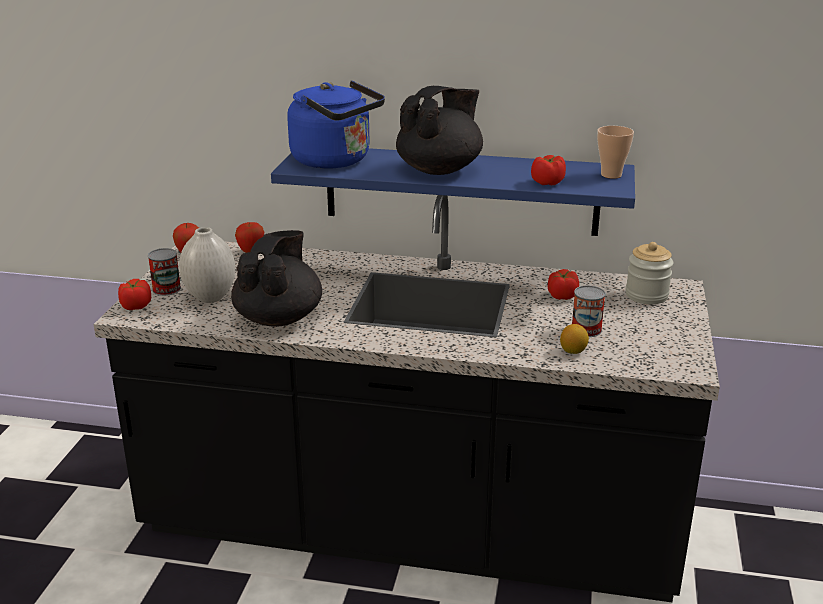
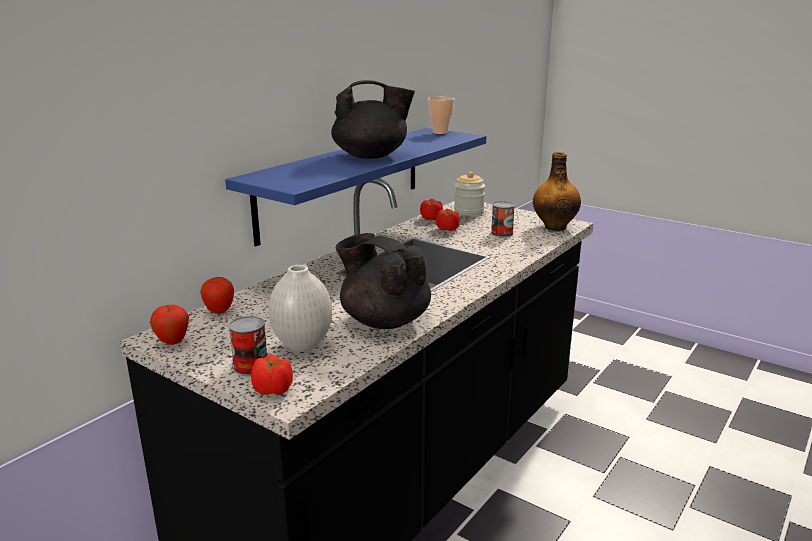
camera: 65 degrees left, 5 degrees down
(335, 161) = (299, 174): blue kettle -> none
(440, 170) = (371, 156): black teapot -> black teapot turned 105 degrees clockwise
(548, 182) = (437, 143): tomato -> tomato (431, 218)
(573, 351) = (528, 242): lemon -> none
(658, 360) = (554, 227): none -> bottle

